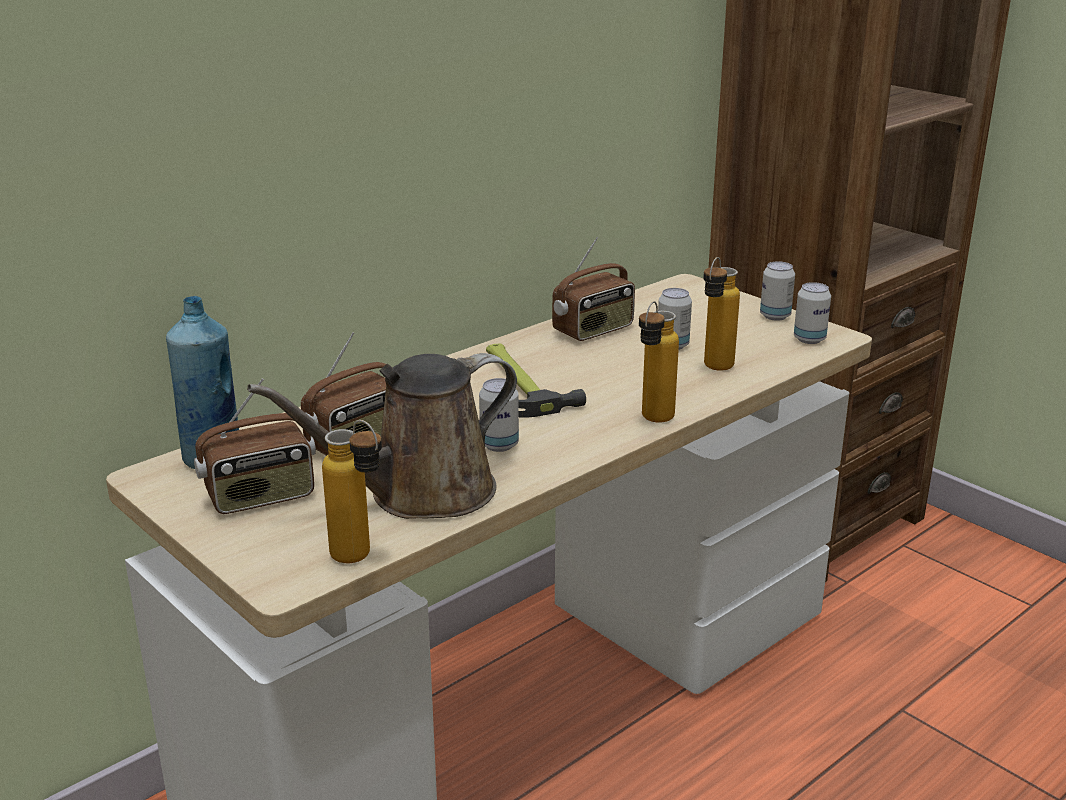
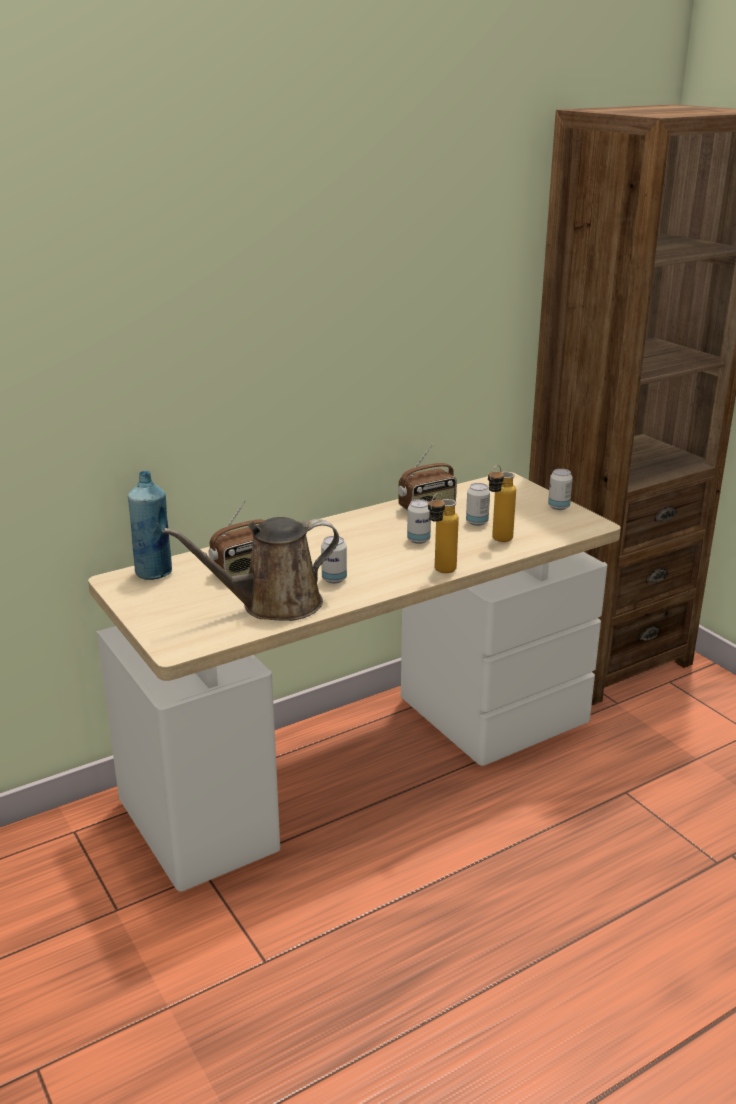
camera: 10 degrees right, 0 degrees up
(261, 497) = (176, 599): radio -> none
(361, 560) = (224, 641): bottle -> none
(519, 383) = (363, 540): hammer -> none
(809, 339) = (575, 525): can -> can (418, 540)

